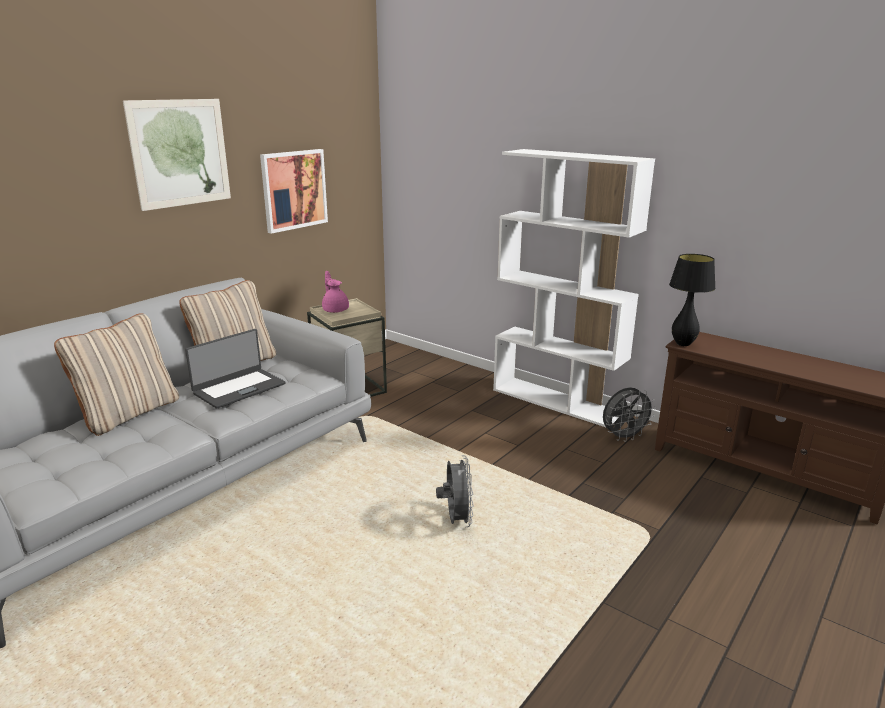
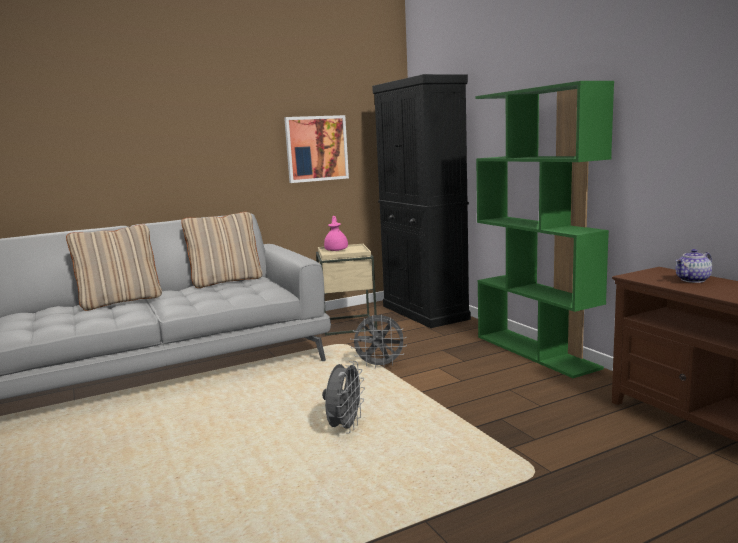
camera: 25 degrees right, 10 degrees down
(180, 153) = (212, 112): picture -> none
(238, 388) = (209, 293): laptop -> none
(417, 363) = (424, 312): none -> black cabinet
(557, 401) = (536, 352): white bookcase -> green bookcase
(624, 437) = (585, 388): grey fan -> grey fan (380, 366)
(683, 344) = (634, 276): black table lamp -> none
(730, 347) = (693, 280): none -> teapot

